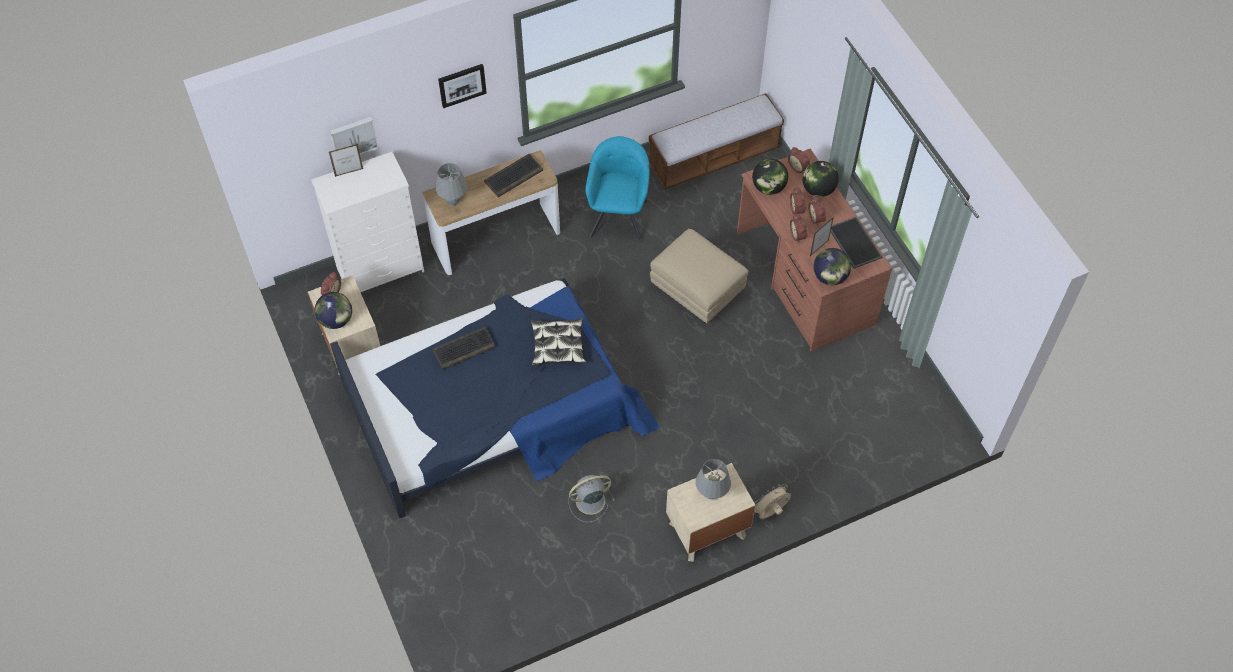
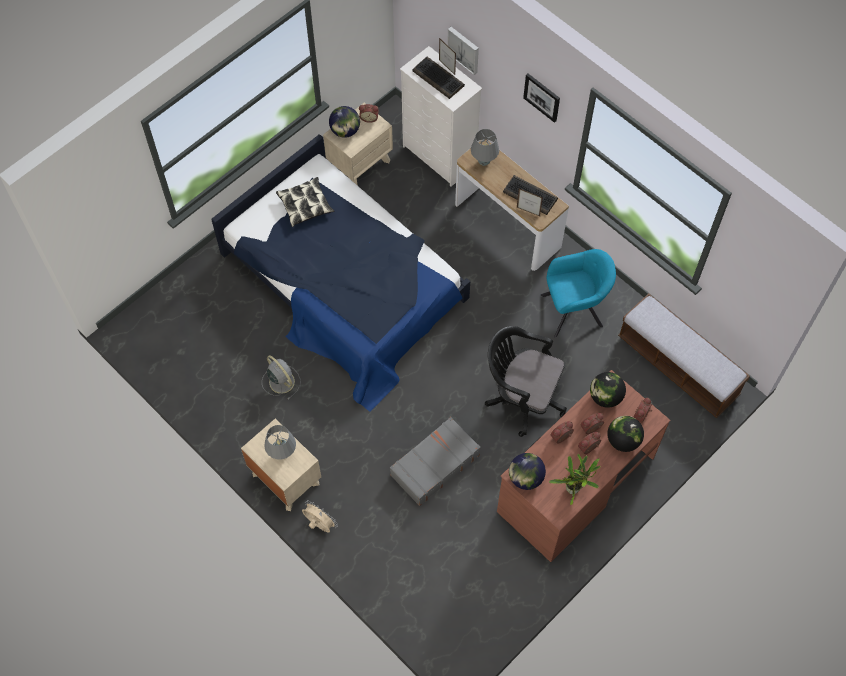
camera: 70 degrees right, 5 degrees up
(464, 348) = (358, 228): keyboard -> keyboard (439, 78)
(558, 345) = (388, 294): pillow -> pillow (305, 205)
(696, 290) = (521, 397): beige ottoman -> black office chair
(741, 388) = (434, 464): none -> grey suitcase
(819, 248) = (555, 459): picture frame -> picture frame (528, 212)
(853, 242) = (574, 488): tray -> potted plant

